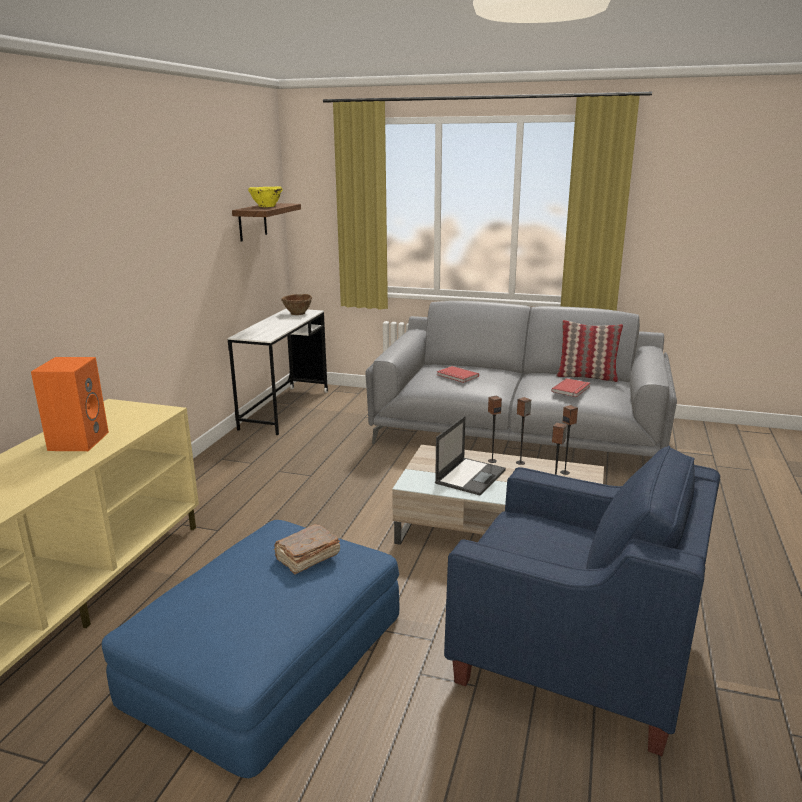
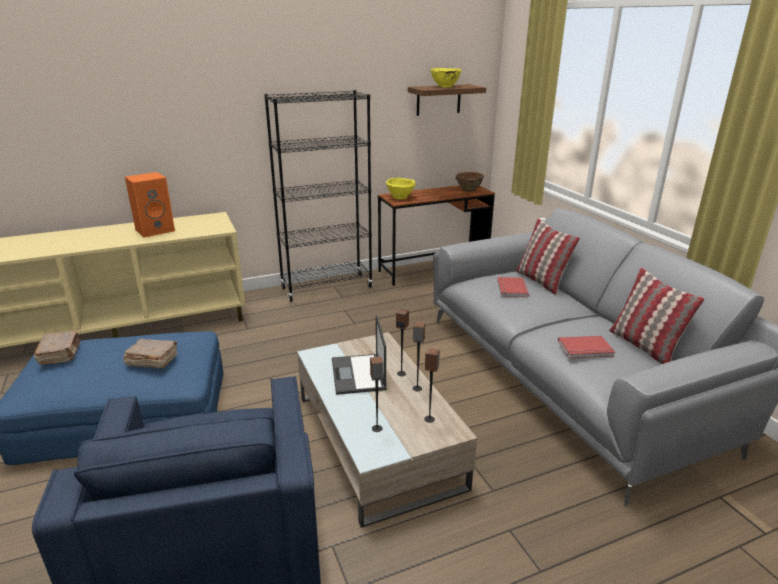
camera: 50 degrees right, 5 degrees up
(189, 615) = (60, 354): none -> brown book
(218, 463) = (327, 288): none -> black bookcase
(257, 334) = (400, 197): none -> yellow bowl
(285, 409) = (433, 269): white desk -> brown desk
(458, 366) = (541, 281): none -> pillow
(470, 476) = (358, 375): laptop -> laptop turned 90 degrees clockwise

